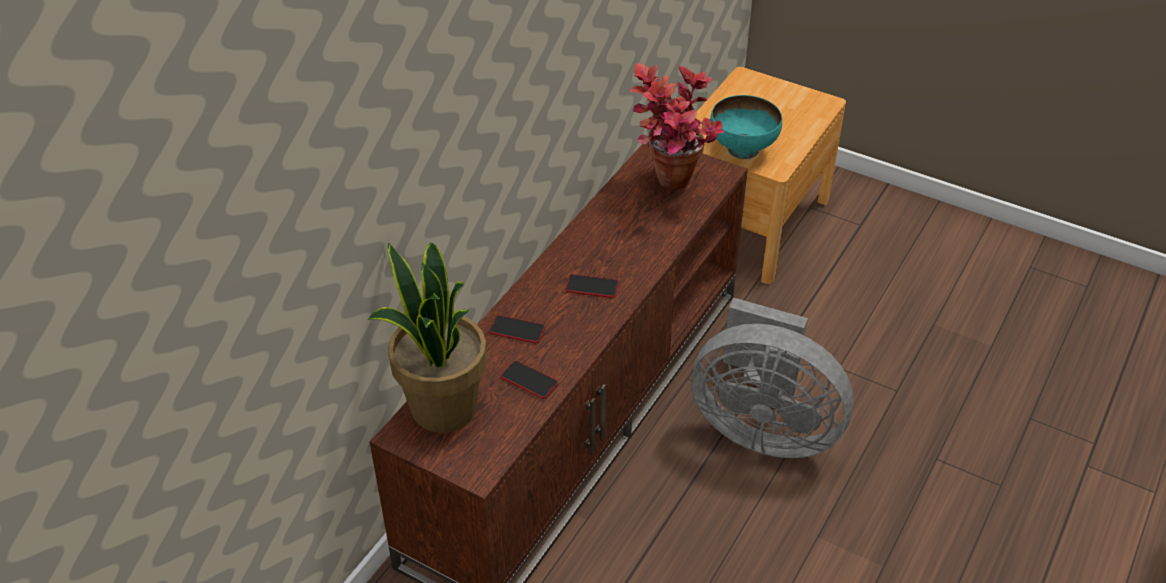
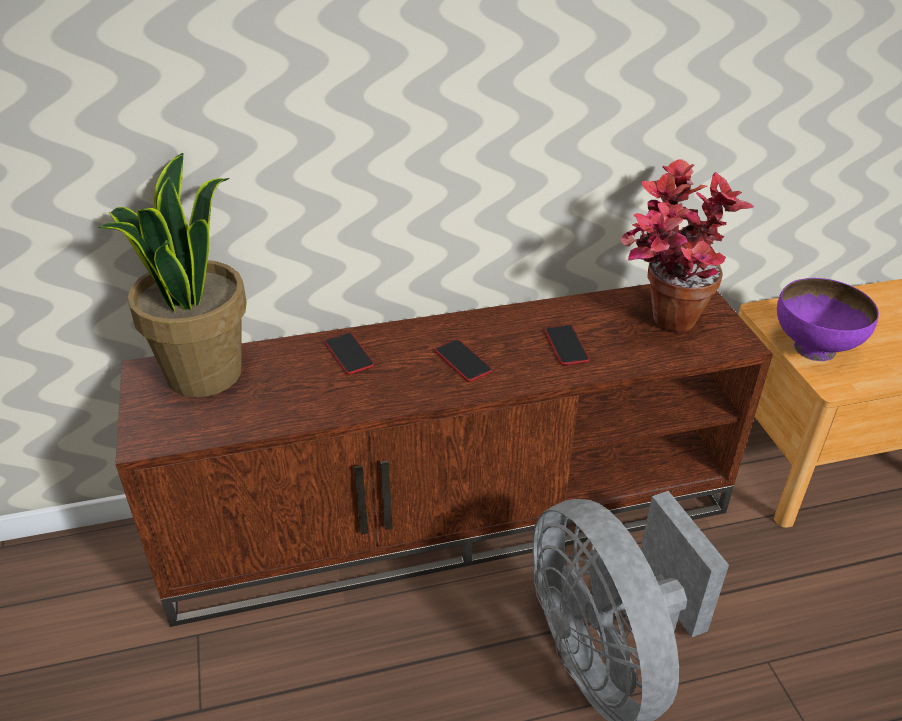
camera: 45 degrees right, 5 degrees down
(529, 380) = (295, 399): phone -> phone (566, 346)
(742, 150) = (813, 348): turquoise bowl -> purple bowl

